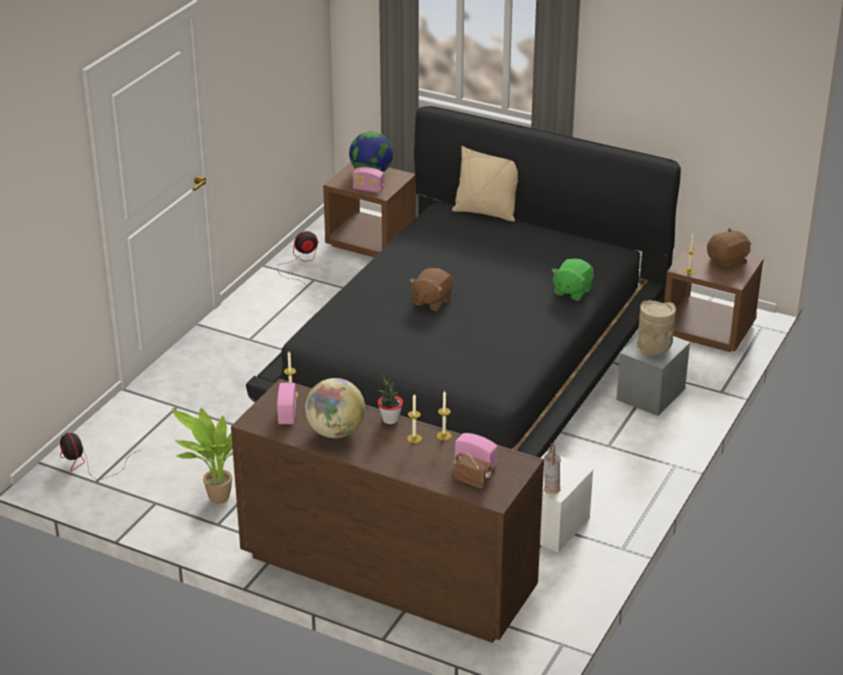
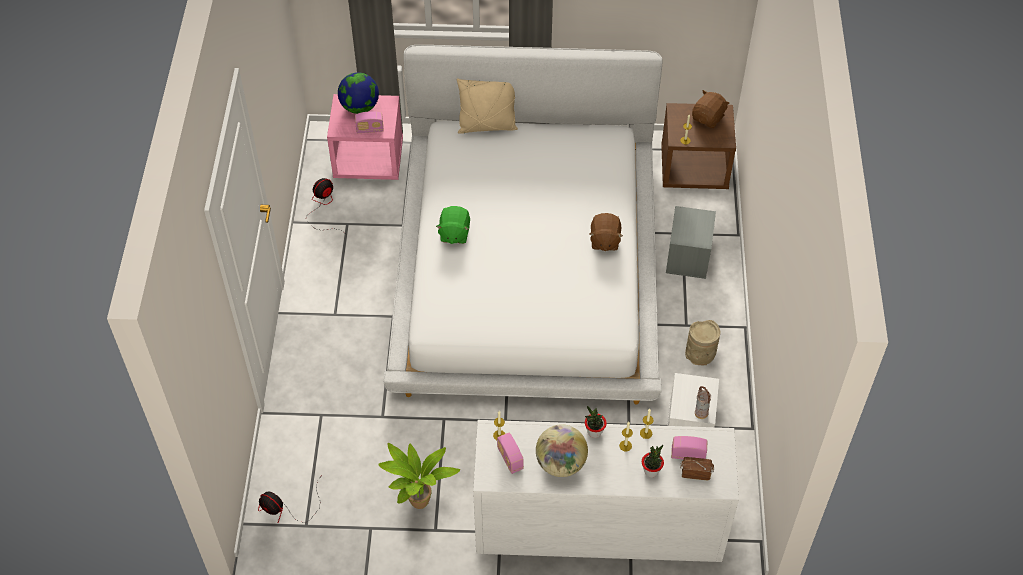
camera: 25 degrees left, 20 degrees up
(371, 241) = (369, 160): brown nightstand -> pink nightstand
(386, 575) = (596, 527): brown dresser -> white dresser
(425, 464) = (651, 471): none -> potted plant
(431, 301) = (506, 251): brown plush toy -> brown plush toy (604, 240)
(470, 355) = (527, 265): black bed -> white bed
(572, 291) = (610, 198): green plush toy -> green plush toy (454, 233)
(653, 349) = (693, 230): beige vase -> beige vase (700, 355)

